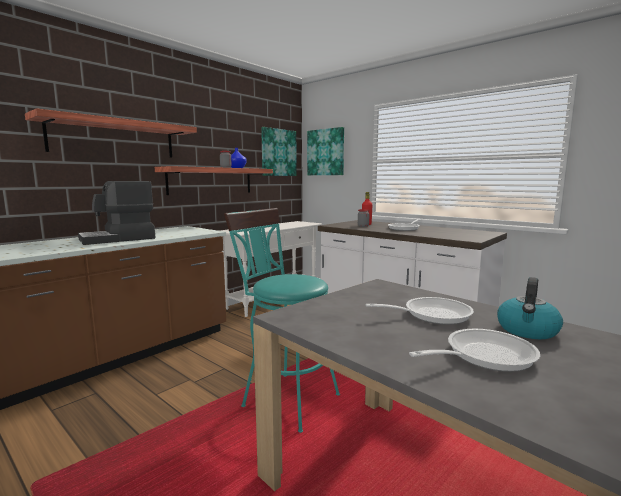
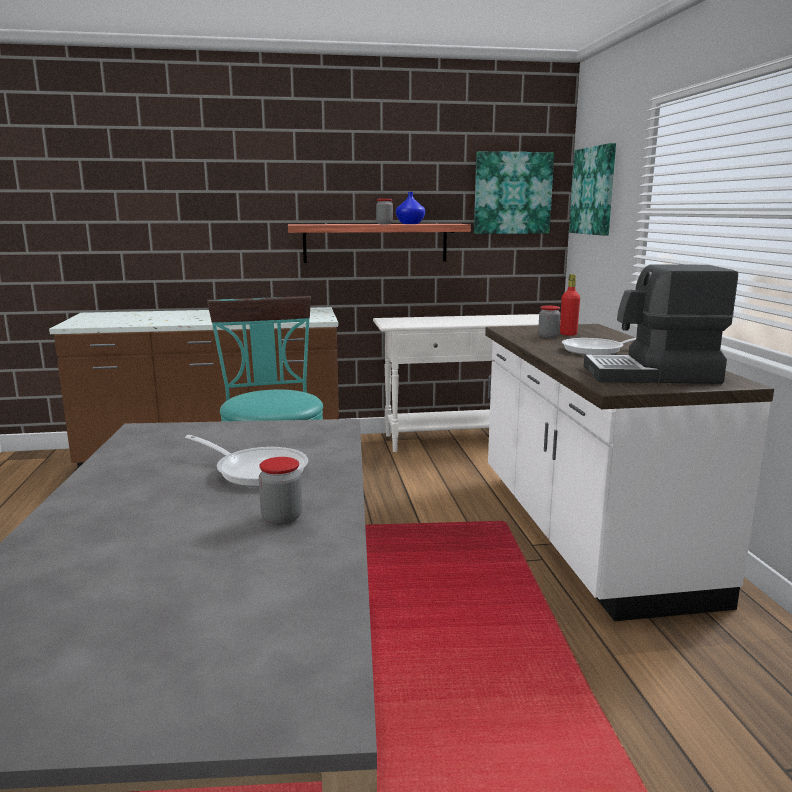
camera: 40 degrees right, 5 degrees up
(114, 139) = (236, 190): shelf -> none
(118, 239) = (207, 317): coffee machine -> coffee machine (652, 375)
(483, 356) = (154, 516): frying pan -> none
(527, 331) = (282, 518): kettle -> jar

